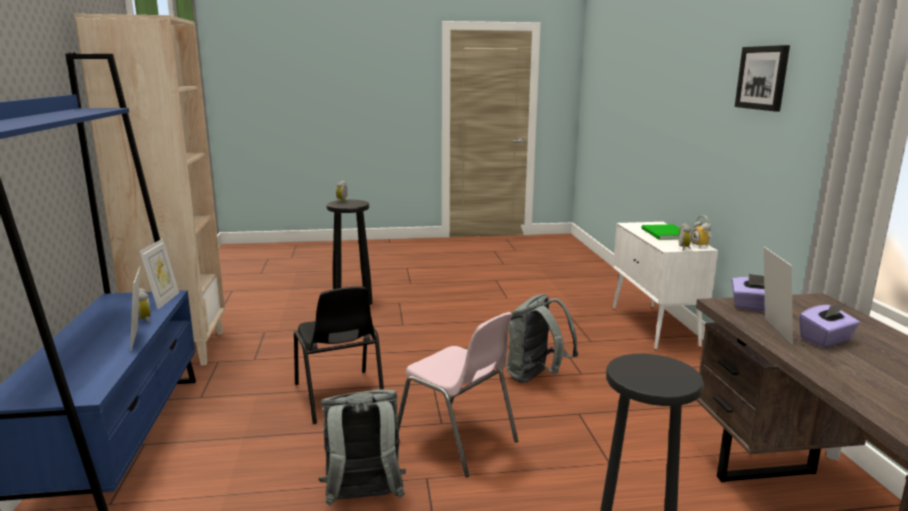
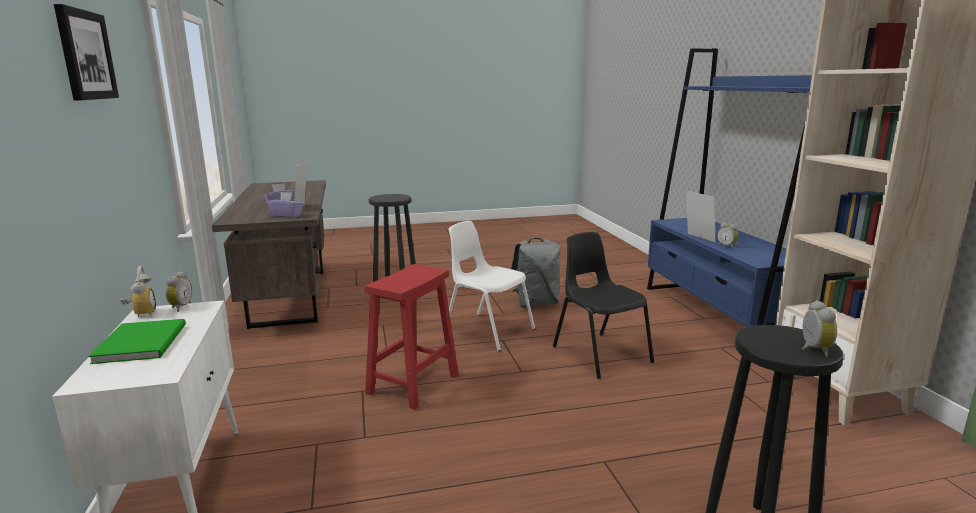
camera: 175 degrees right, 0 degrees up
(164, 300) = (751, 258): picture frame -> none
(457, 440) = (487, 330): pink chair -> white chair
(536, 377) = (414, 383): grey backpack -> red stool

